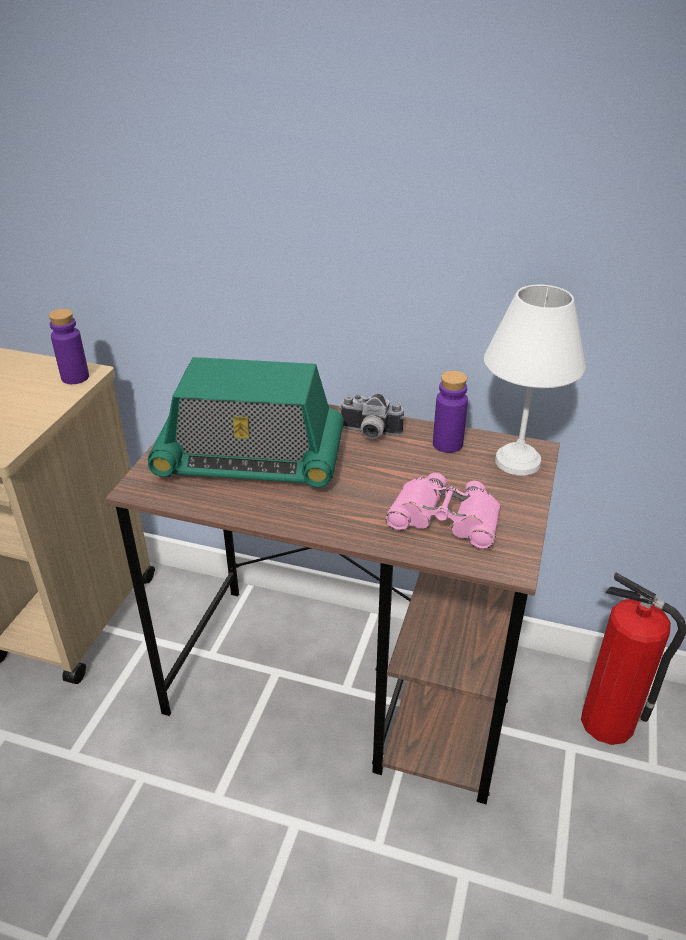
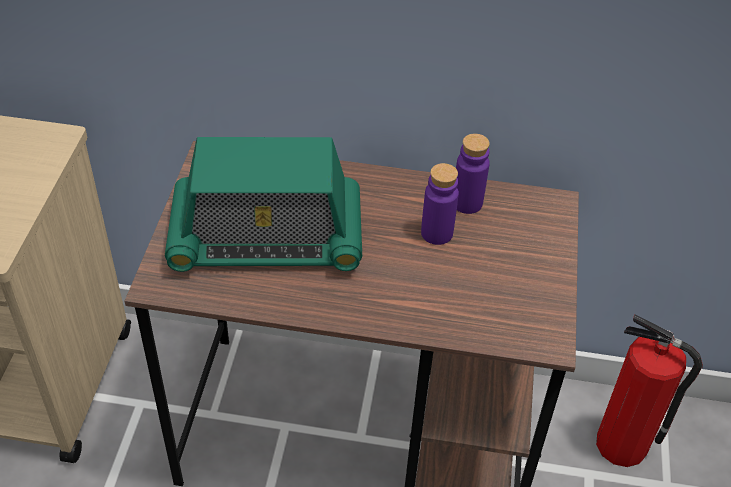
camera: 10 degrees left, 10 degrees up
(75, 377) = (46, 145): purple bottle -> purple bottle (436, 233)
(369, 433) = (384, 195): camera -> none
(445, 519) = (479, 295): pink binoculars -> none
(515, 462) = (538, 219): white table lamp -> none

